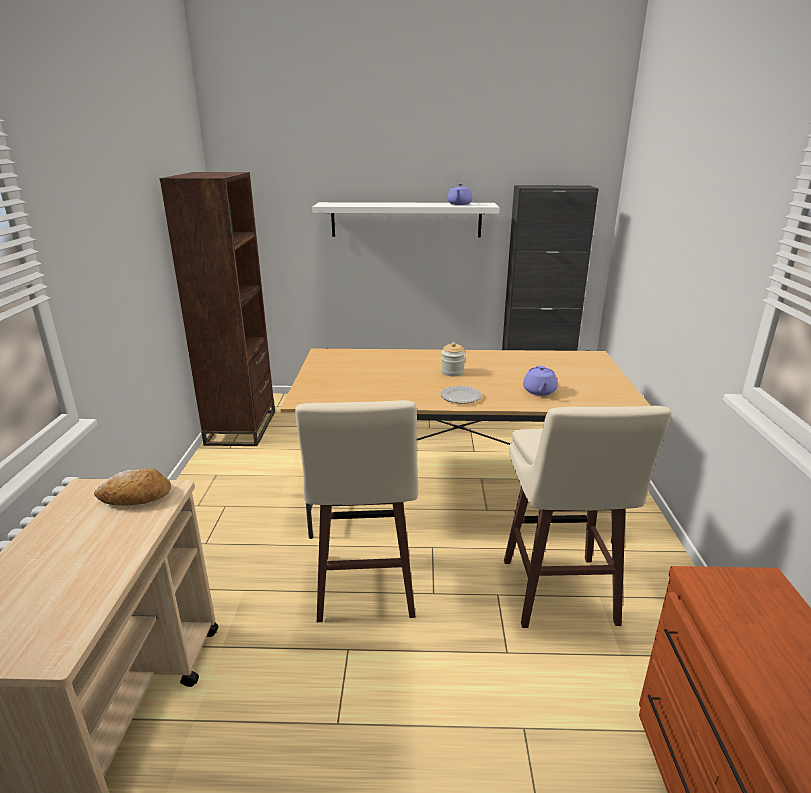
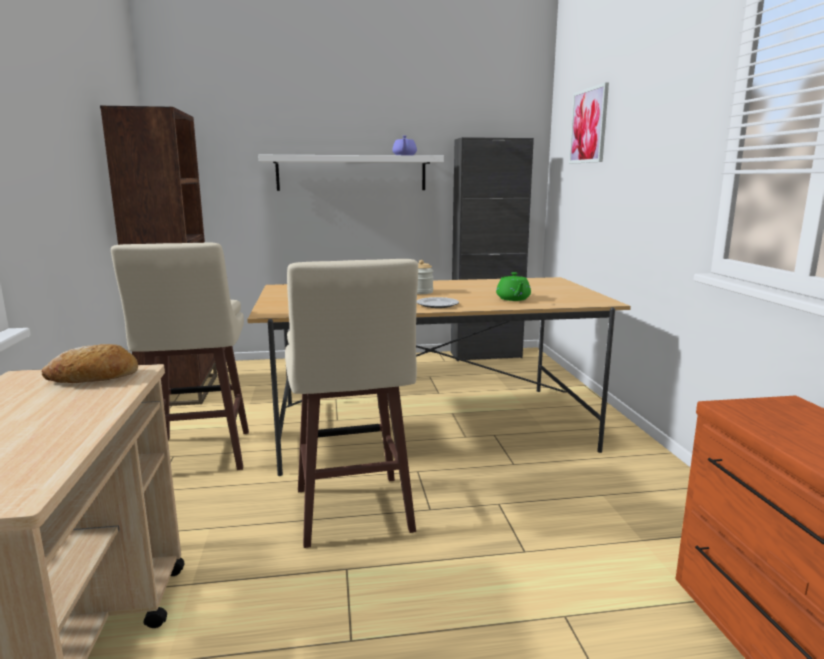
camera: 10 degrees left, 10 degrees down
(539, 391) = (513, 299): purple teapot -> green teapot
(558, 594) = (561, 497): beige stool -> beige stool (199, 455)
(656, 186) = (589, 126): none -> picture

